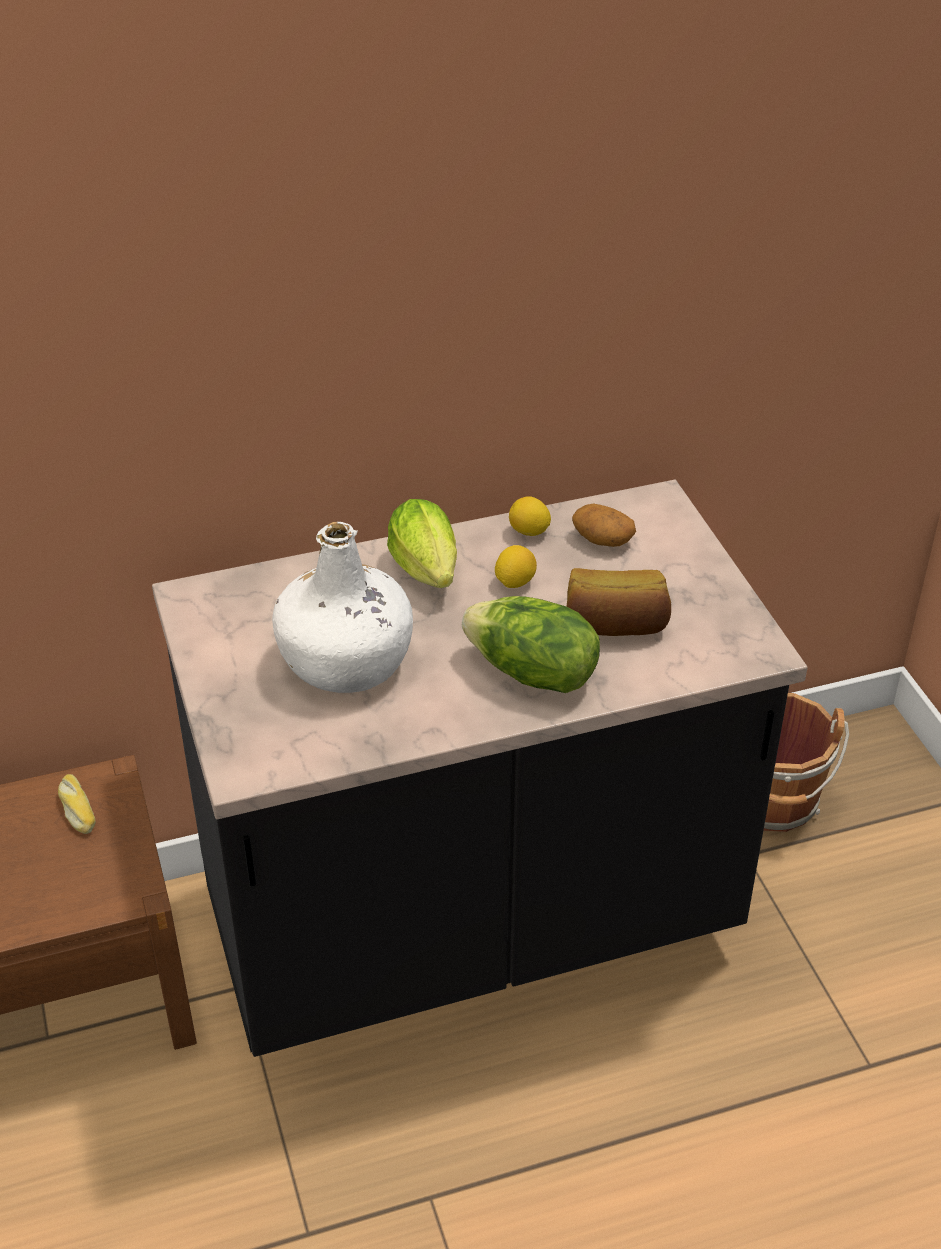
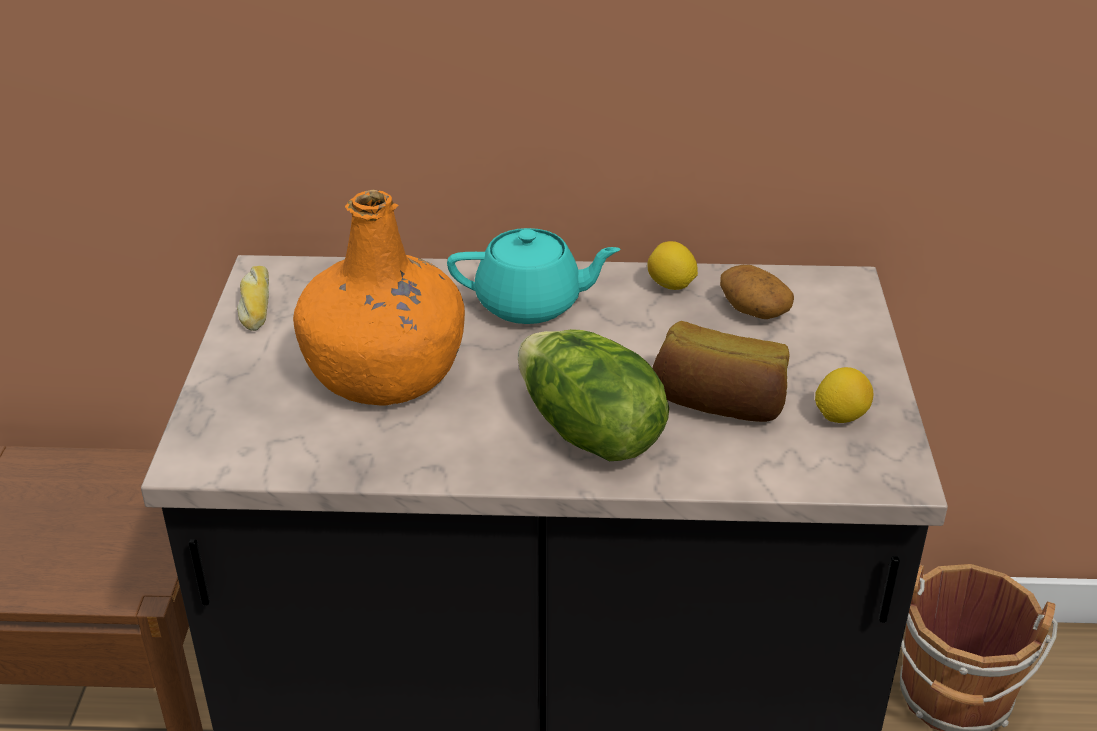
camera: 20 degrees right, 5 degrees down
(76, 809) = (135, 489): bread -> bread (255, 306)
(347, 660) = (386, 371): white bottle -> orange bottle
(428, 574) = (531, 304): lettuce -> turquoise teapot
(515, 582) = (624, 332): lemon -> lemon (840, 416)

